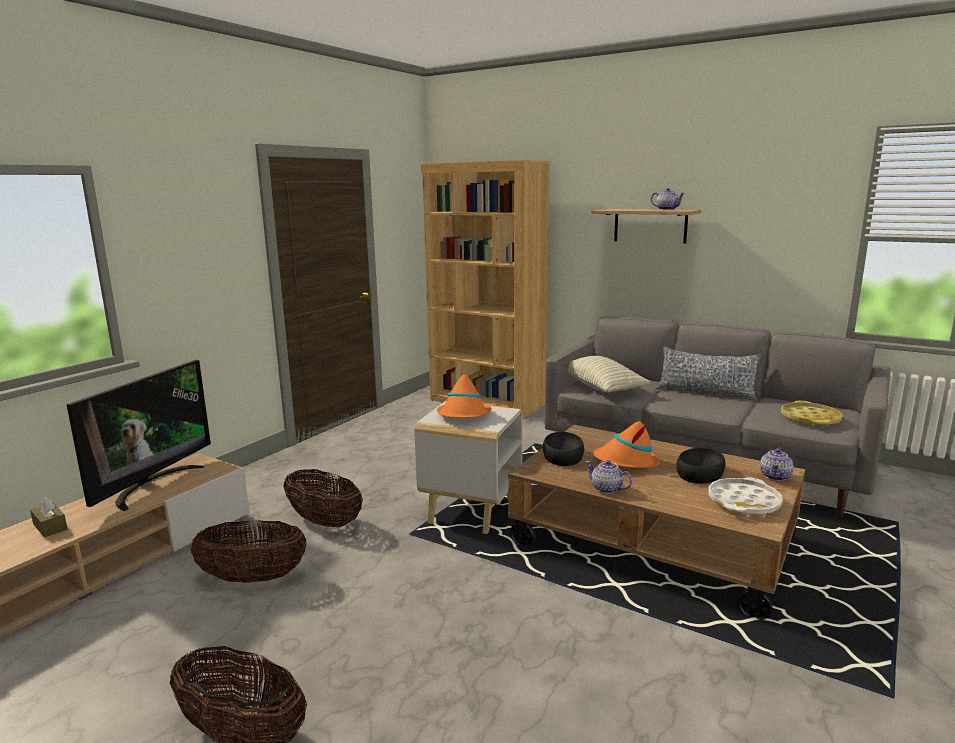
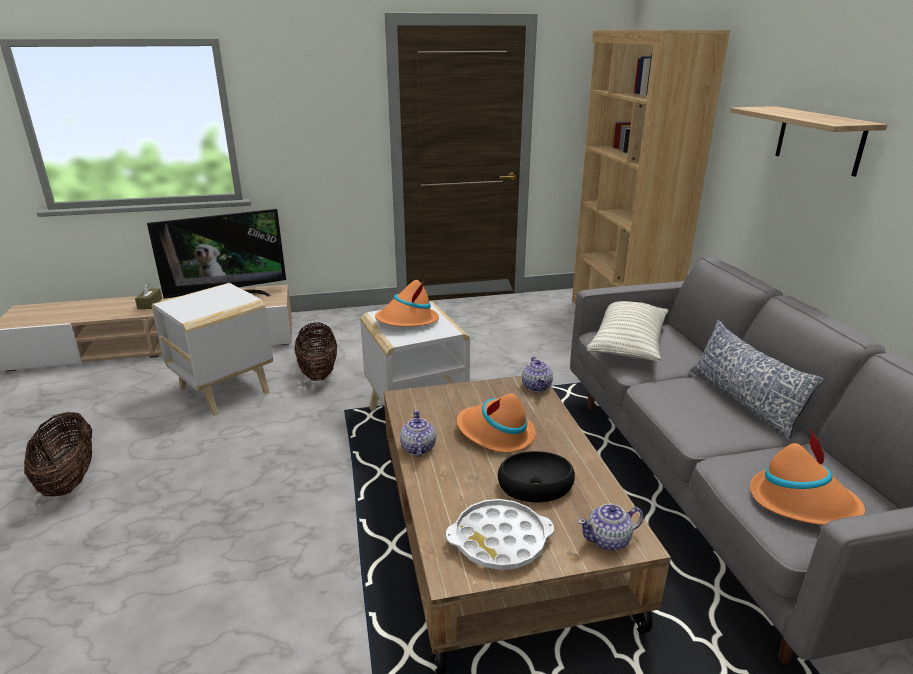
camera: 45 degrees right, 10 degrees up
(253, 578) = (223, 389): basket -> white side table
(563, 456) = (458, 399): black bowl -> none
(666, 209) = (829, 118): teapot -> teapot (536, 386)
(810, 419) = (802, 502): yellow tray -> orange hat

